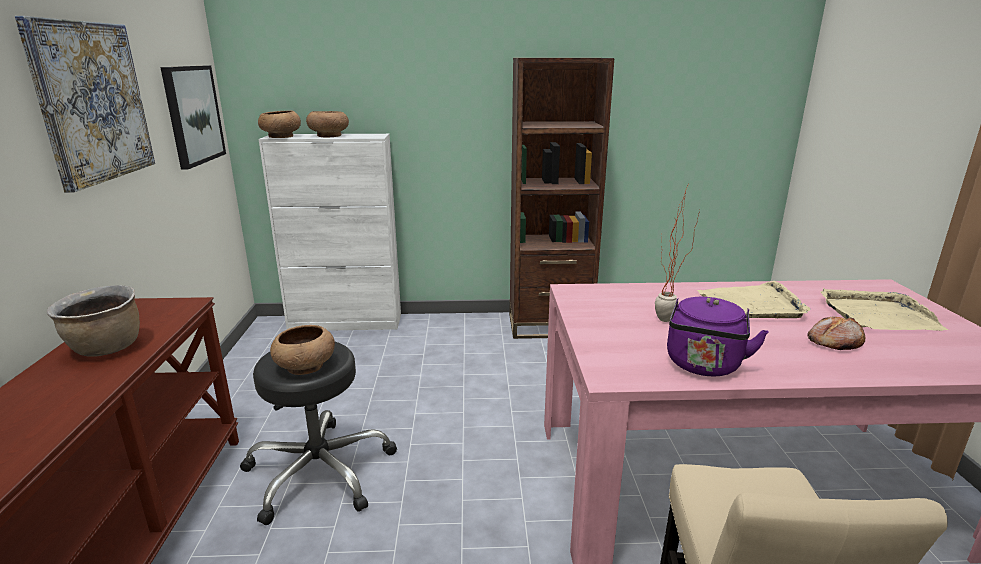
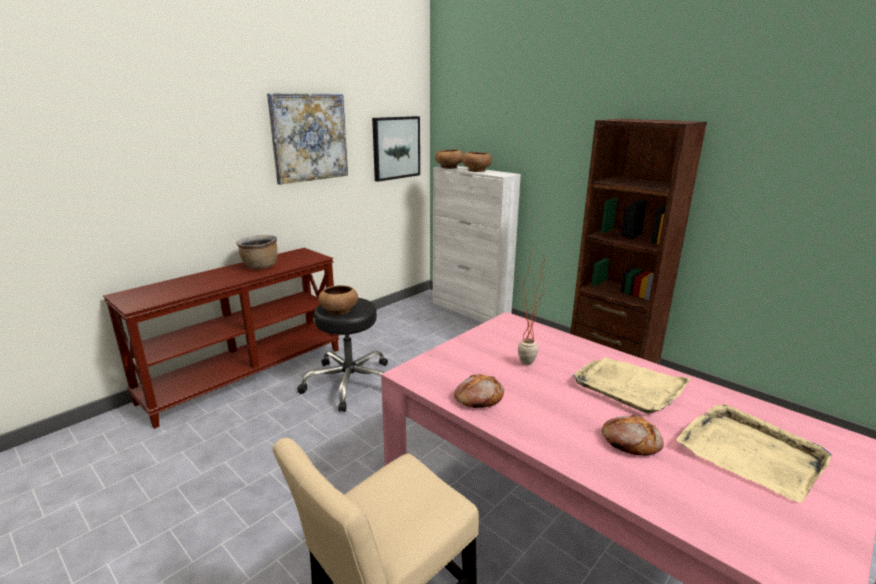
camera: 45 degrees right, 0 degrees up
(703, 366) = (478, 398): purple kettle -> bread

